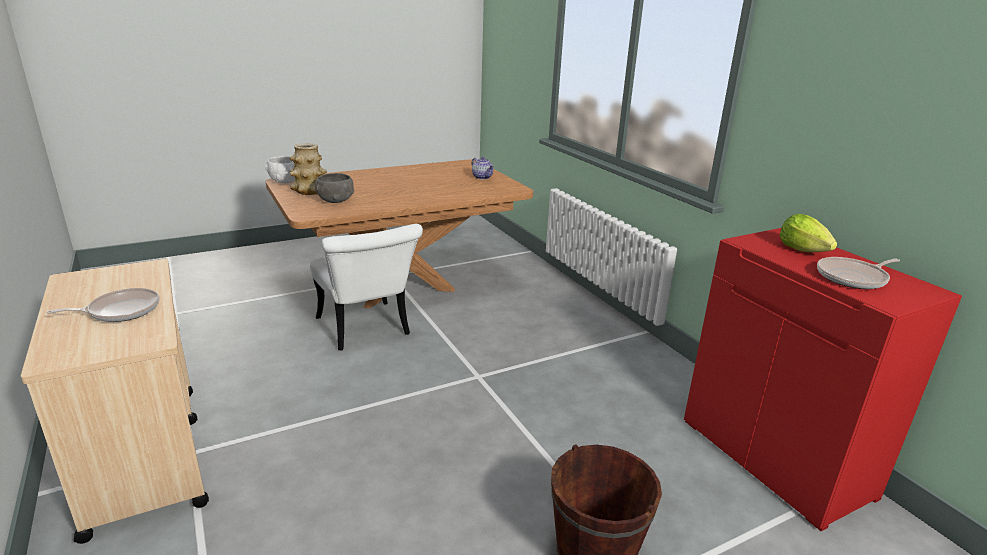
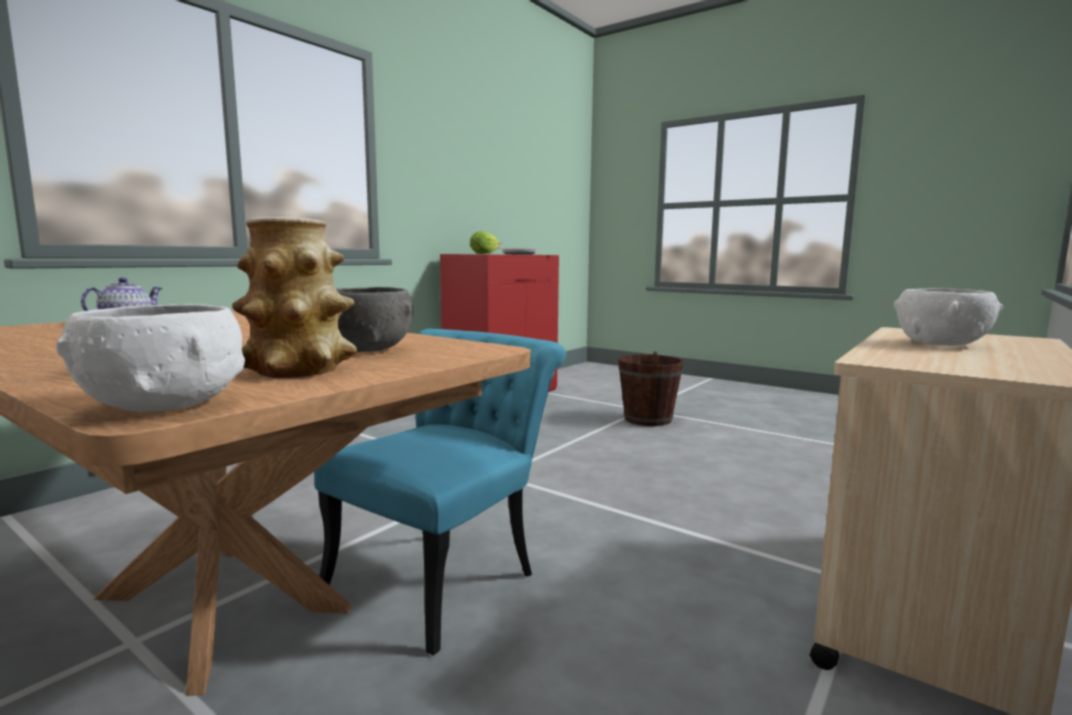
camera: 115 degrees left, 15 degrees down
(121, 311) = (941, 343): frying pan -> white bowl
(367, 330) = (446, 574): white chair -> turquoise chair

